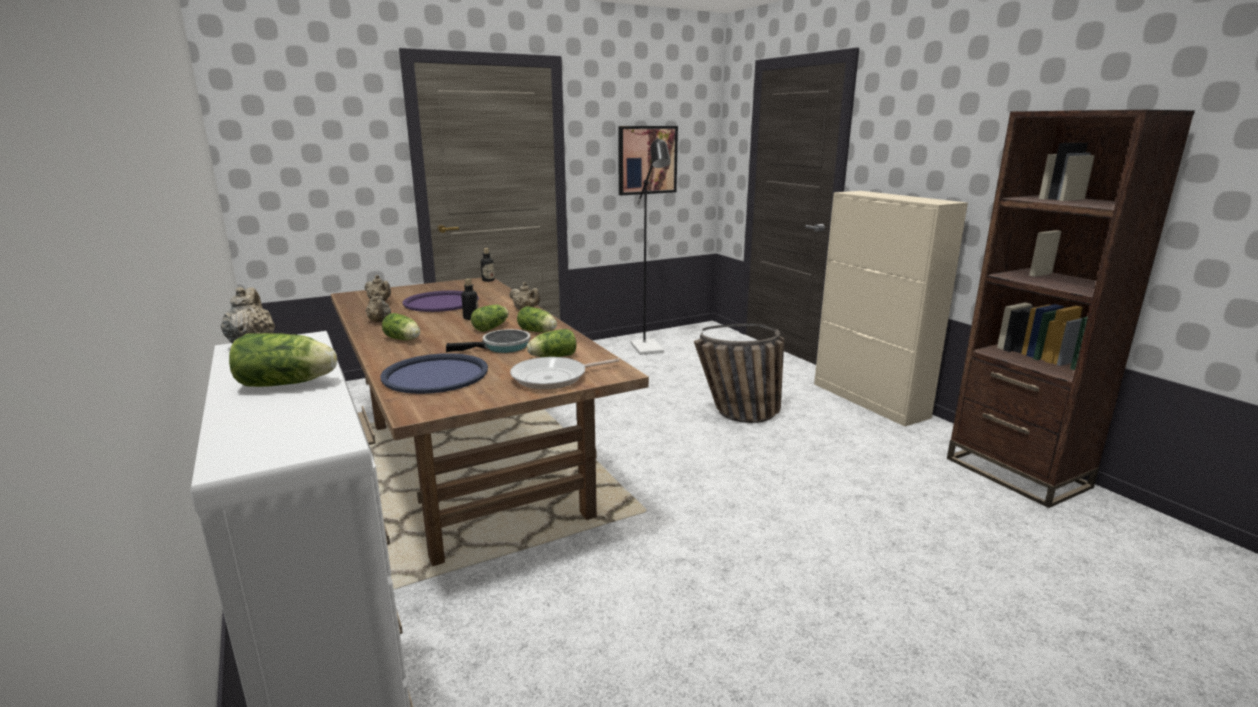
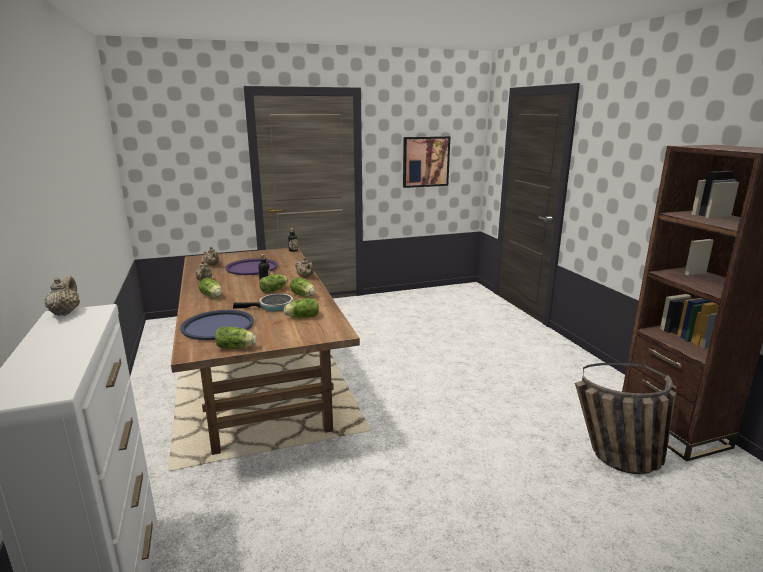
camera: 10 degrees right, 0 degrees up
(289, 383) = (64, 345): lettuce -> lettuce (237, 347)
(553, 378) = (293, 334): frying pan -> none
(649, 350) = (419, 303): black floor lamp -> none
(737, 416) = (465, 361): basket -> basket (616, 461)
(869, 400) = (574, 357): beige cabinet -> none

